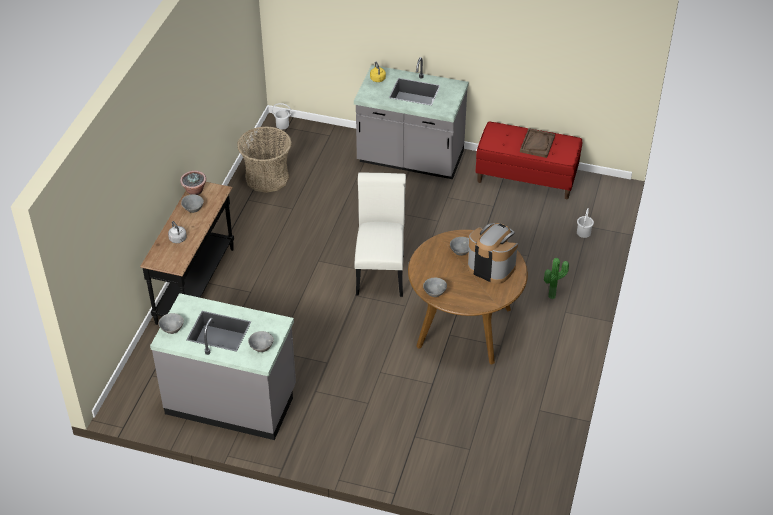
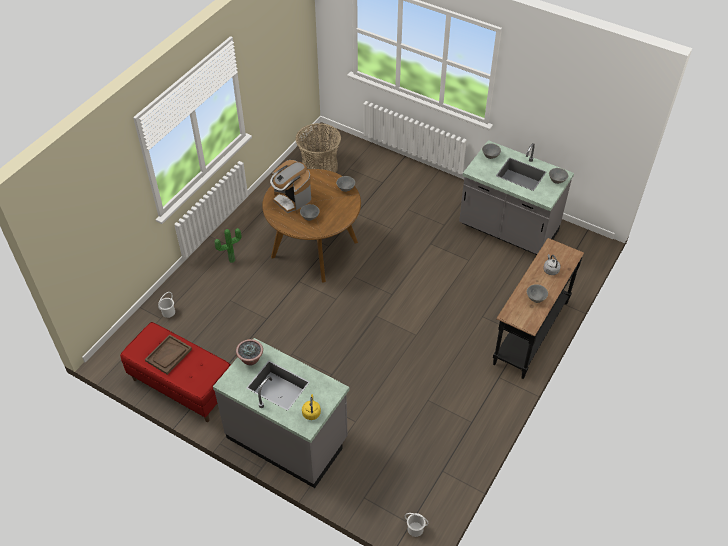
camera: 165 degrees left, 5 degrees up
(194, 191) = (533, 319): potted plant -> potted plant (251, 359)
(267, 178) = (447, 448): basket -> basket (319, 166)
(380, 271) = (363, 312): white chair -> none

